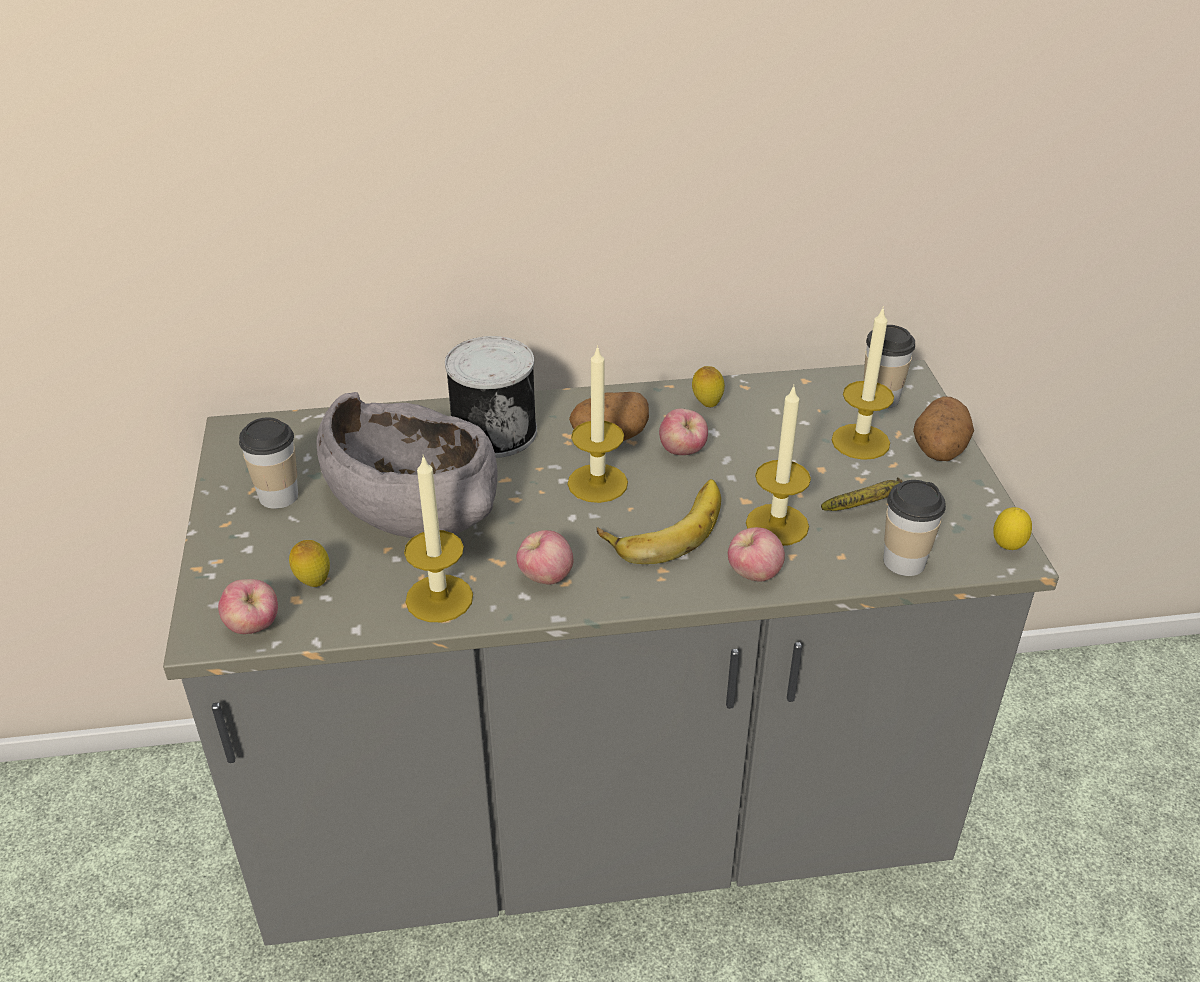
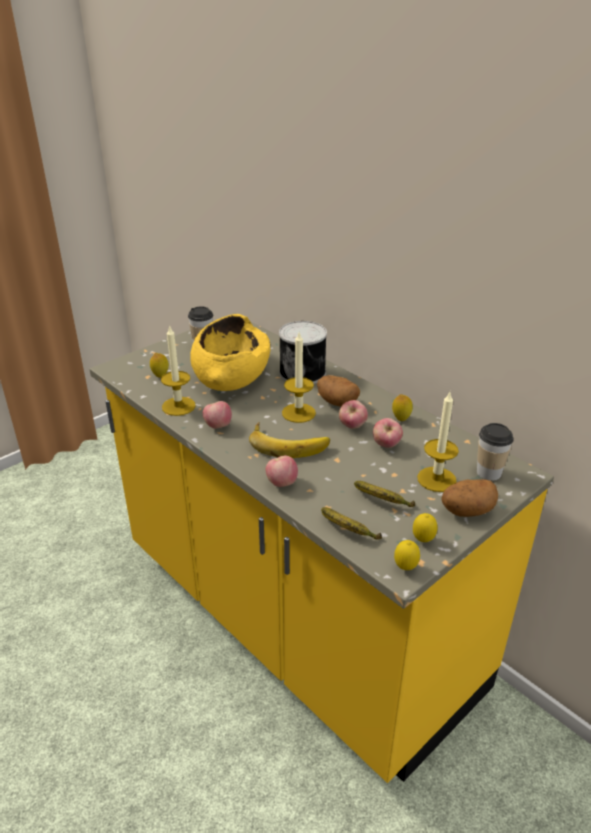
camera: 55 degrees right, 5 degrees down
(253, 627) = (124, 375): apple -> apple (386, 445)
(410, 502) = (231, 374): grey bowl -> yellow bowl
(600, 821) = (295, 619): grey counter -> yellow counter
(777, 525) = (329, 476): candle -> none
(904, 561) = (347, 530): cup -> banana
(967, 510) = (423, 540): none -> lemon

